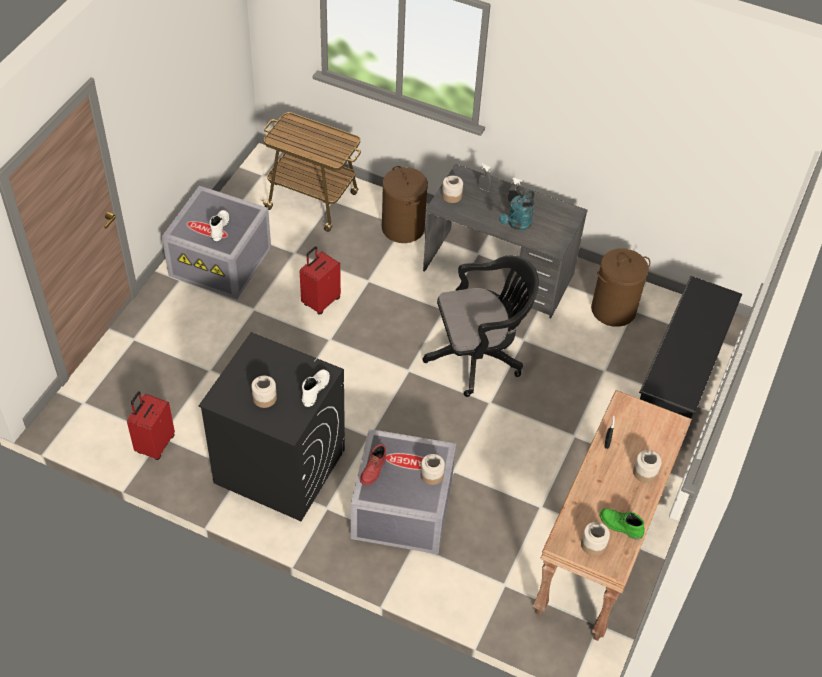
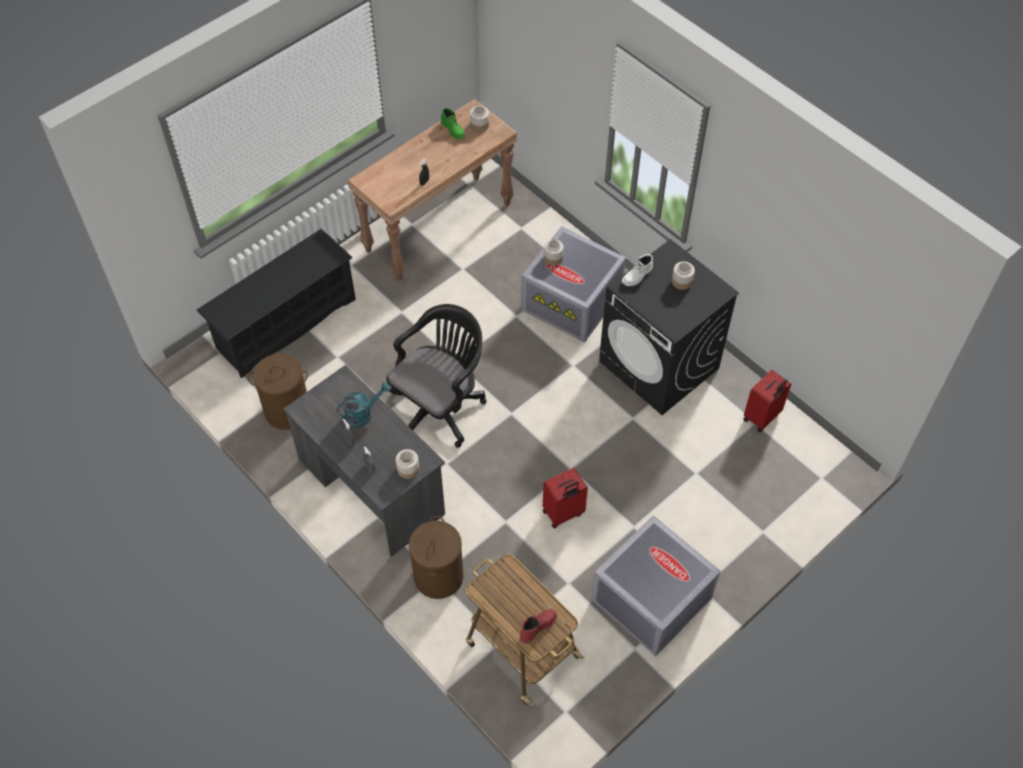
camera: 155 degrees left, 5 degrees up
(219, 227) = (655, 561): white boot -> none
(374, 470) = (597, 275): red boot -> red boot (537, 626)
(478, 356) = (440, 406): black office chair -> black office chair turned 120 degrees clockwise
(645, 472) = (410, 155): jar -> none

